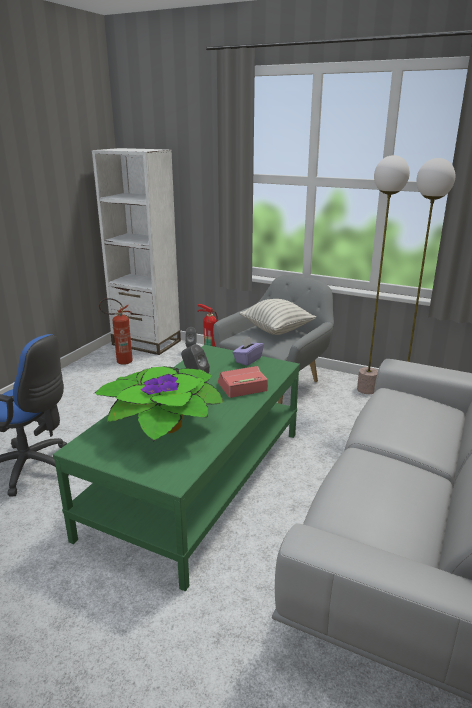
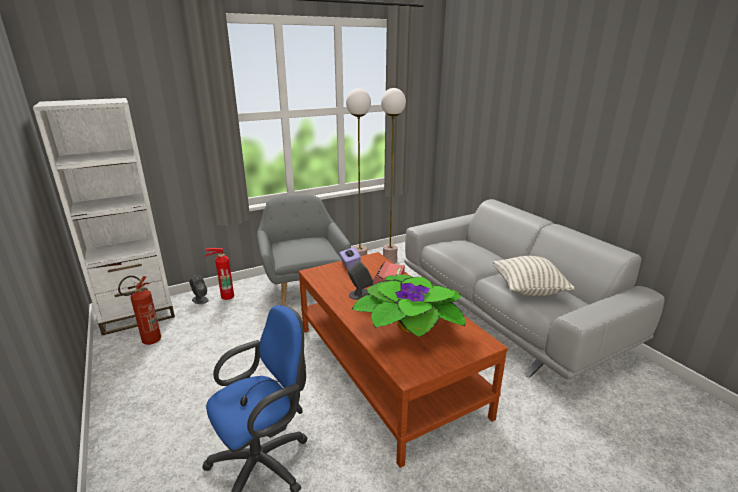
camera: 55 degrees left, 0 degrees up
(197, 481) = (386, 369): green coffee table -> brown coffee table
(277, 330) = (301, 242): pillow -> pillow (528, 289)

